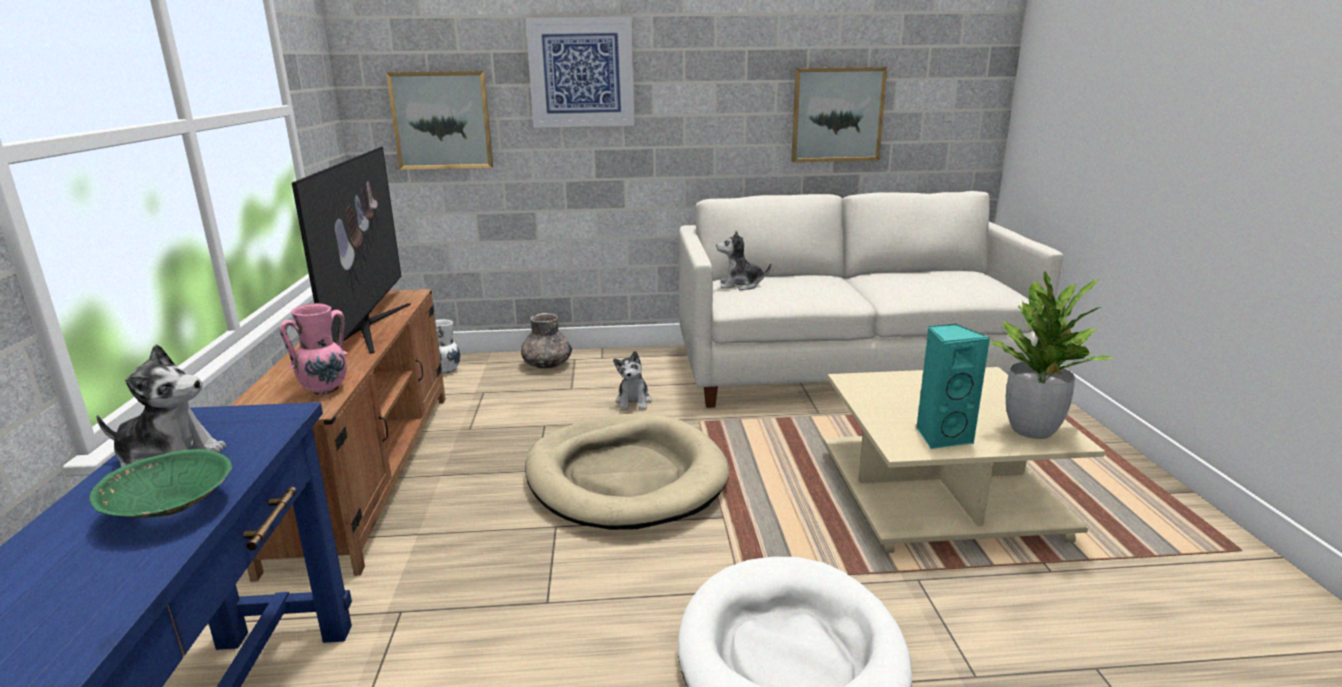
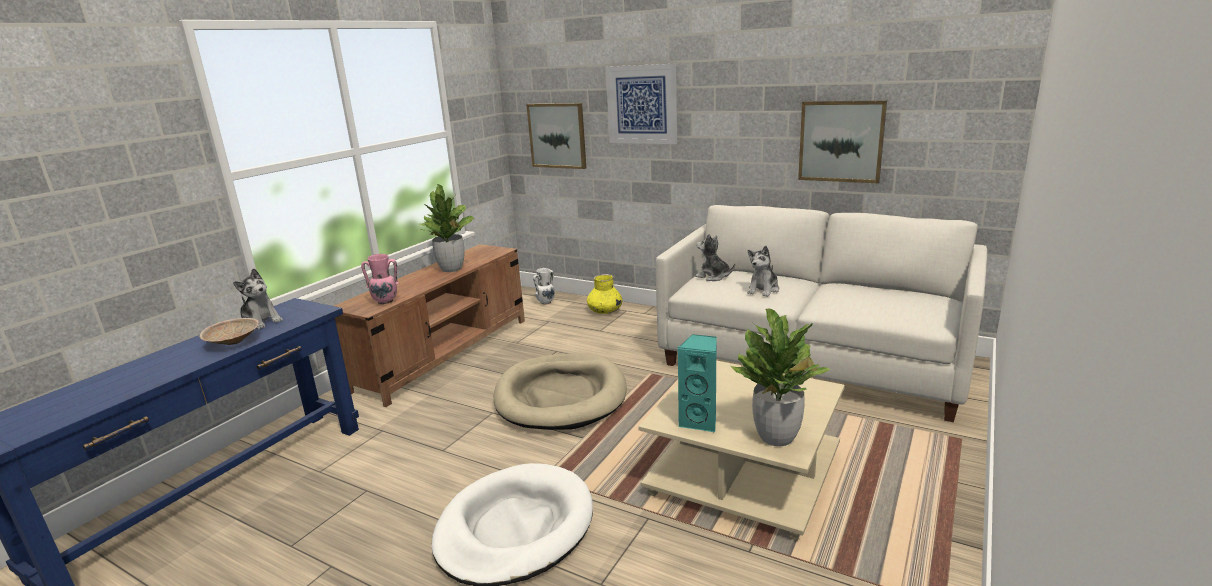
camera: 35 degrees right, 0 degrees up
(171, 510) = (233, 343): green bowl -> beige bowl
(368, 328) = (452, 269): television -> potted plant
(547, 365) = (605, 311): grey vase -> yellow vase
(633, 402) = (626, 349): plush toy -> plush toy (763, 290)

